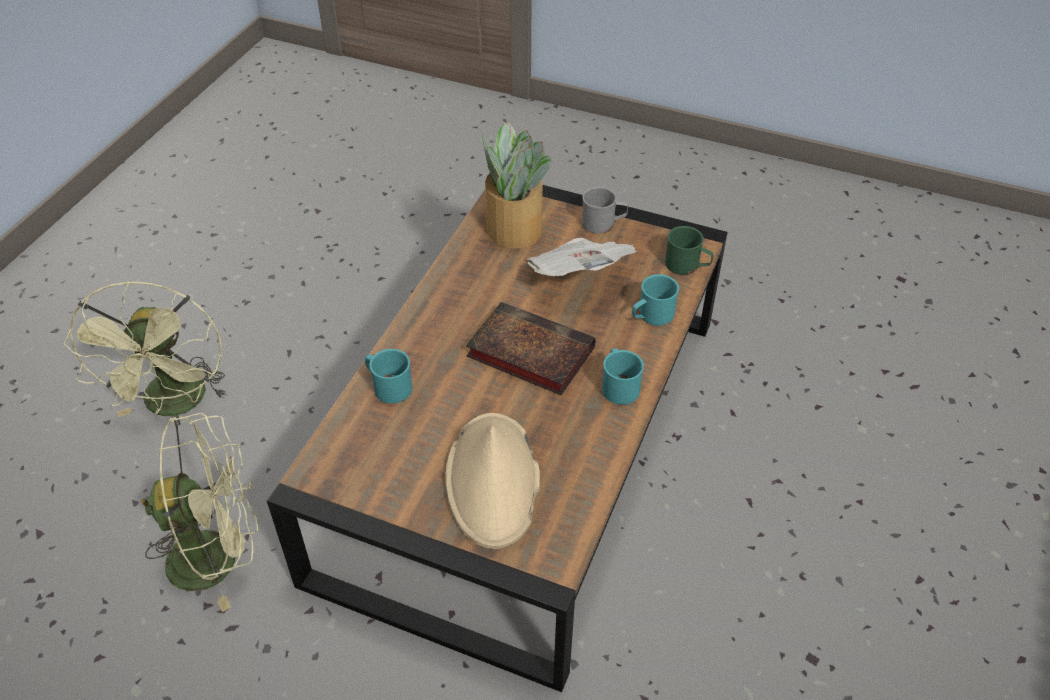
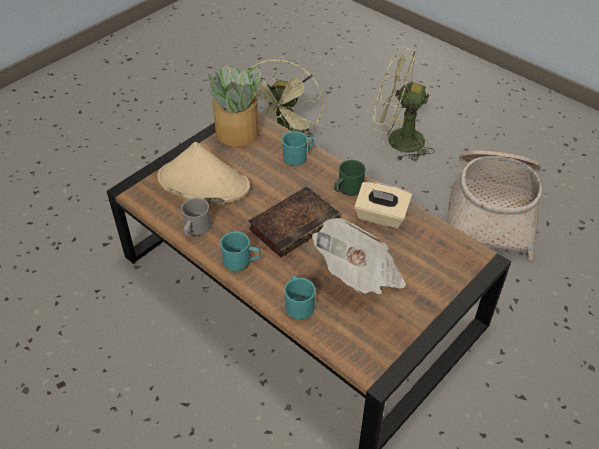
camera: 110 degrees right, 0 degrees up
(311, 285) = (491, 211): none -> basket
(476, 278) = (381, 217): none -> beige tissue box
(514, 227) = (432, 252): potted plant -> potted plant (238, 133)
(603, 223) = (420, 311): grey mug -> grey mug (195, 229)
(687, 265) = (345, 350): green mug -> green mug (347, 189)

